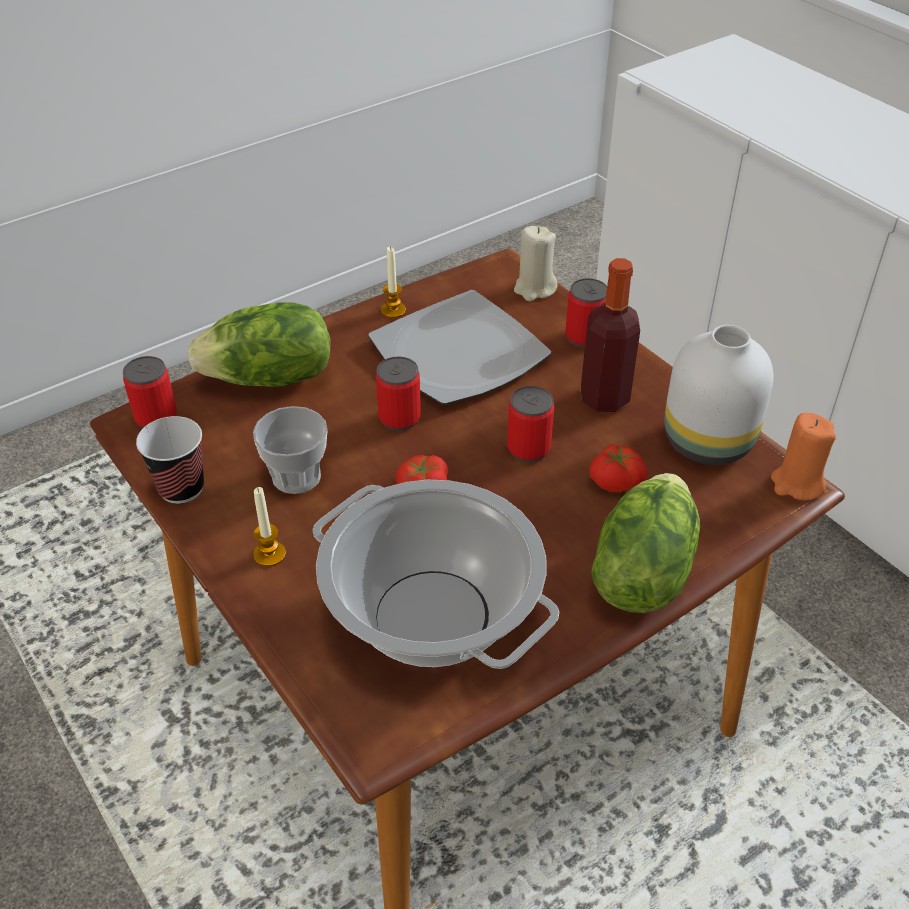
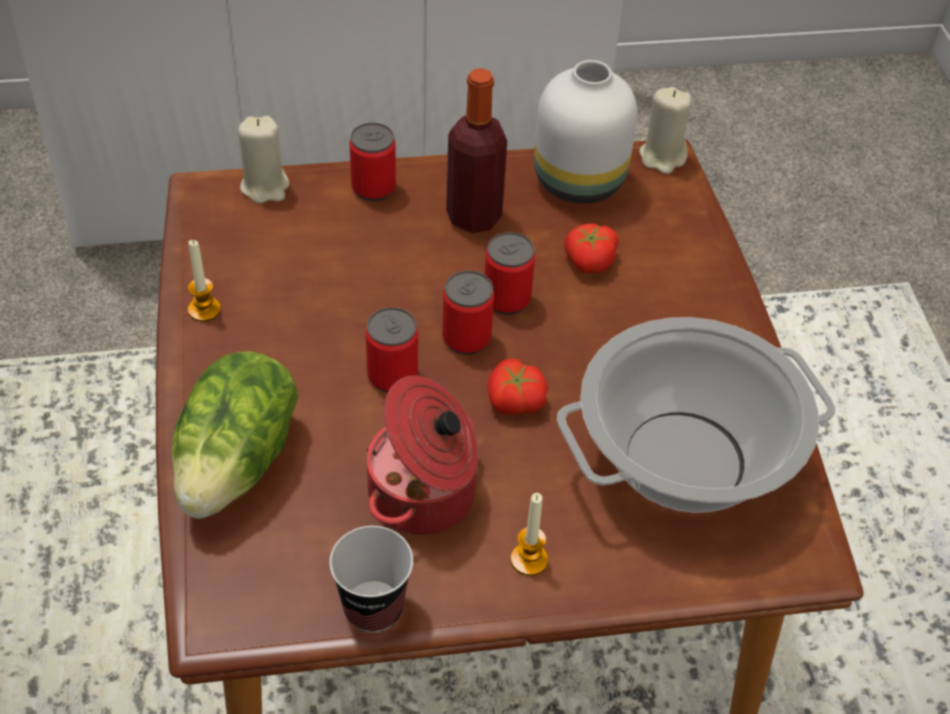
camera: 65 degrees left, 5 degrees up
(156, 418) = (226, 597): can -> can (466, 338)
(296, 477) = (425, 496): cup -> cooking pot
(461, 354) = (325, 287): plate -> none
(641, 572) = (707, 298): lettuce -> none
(797, 484) = (662, 157): orange candle -> beige candle

